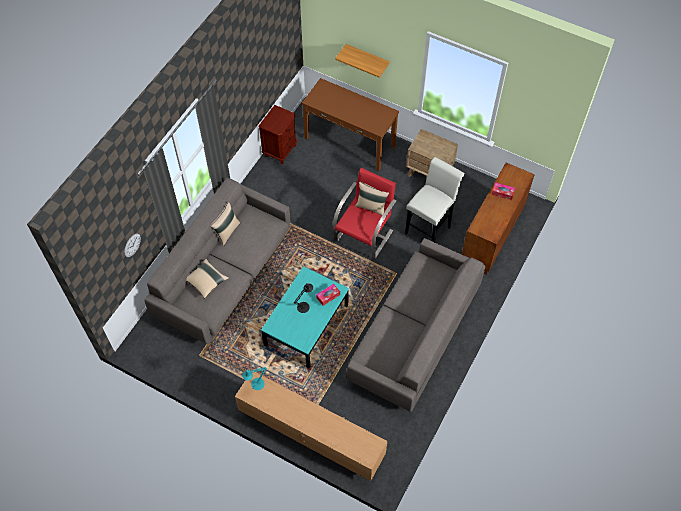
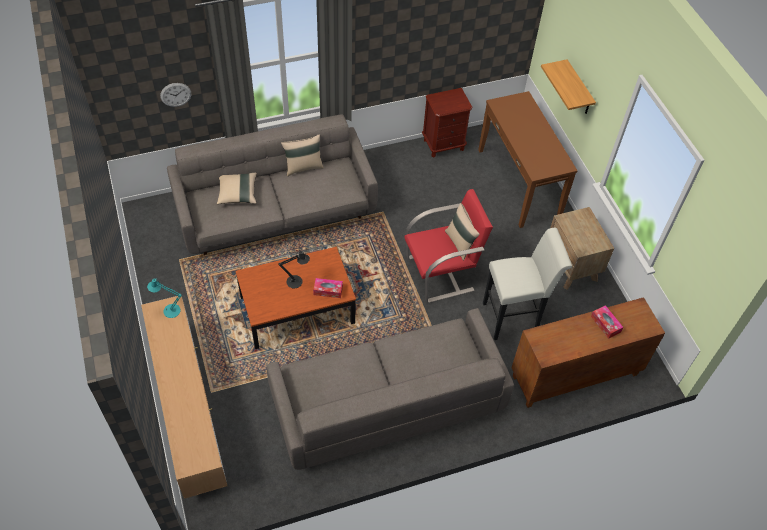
camera: 40 degrees right, 5 degrees down
(306, 324) = (297, 309): turquoise coffee table -> brown coffee table

